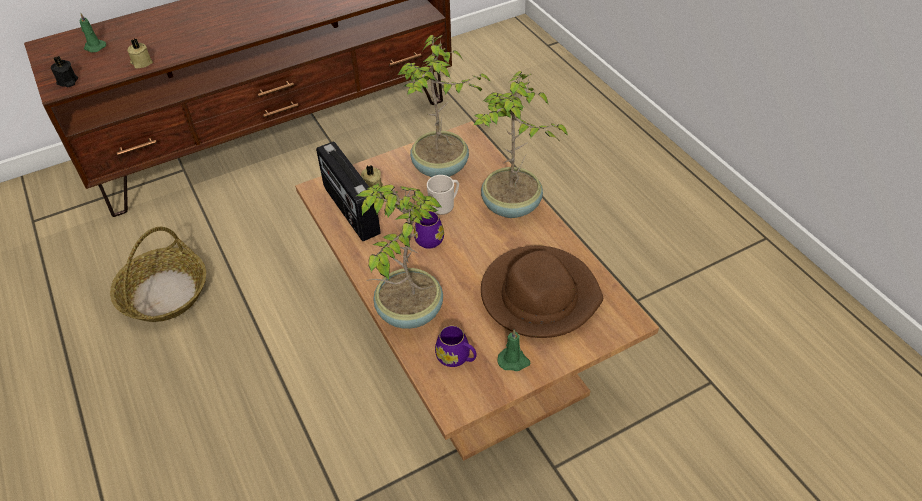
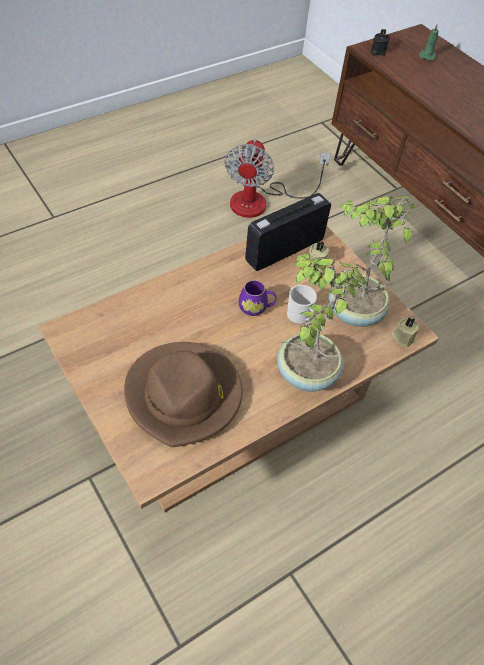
camera: 80 degrees right, 5 degrees up
(141, 63) = (414, 82): beige candle -> beige candle (403, 336)
(164, 293) = (261, 201): basket -> fan
(408, 311) = (165, 296): potted plant -> none
(456, 358) = (113, 331): purple mug -> none
(514, 361) = (106, 373): green candle -> none

